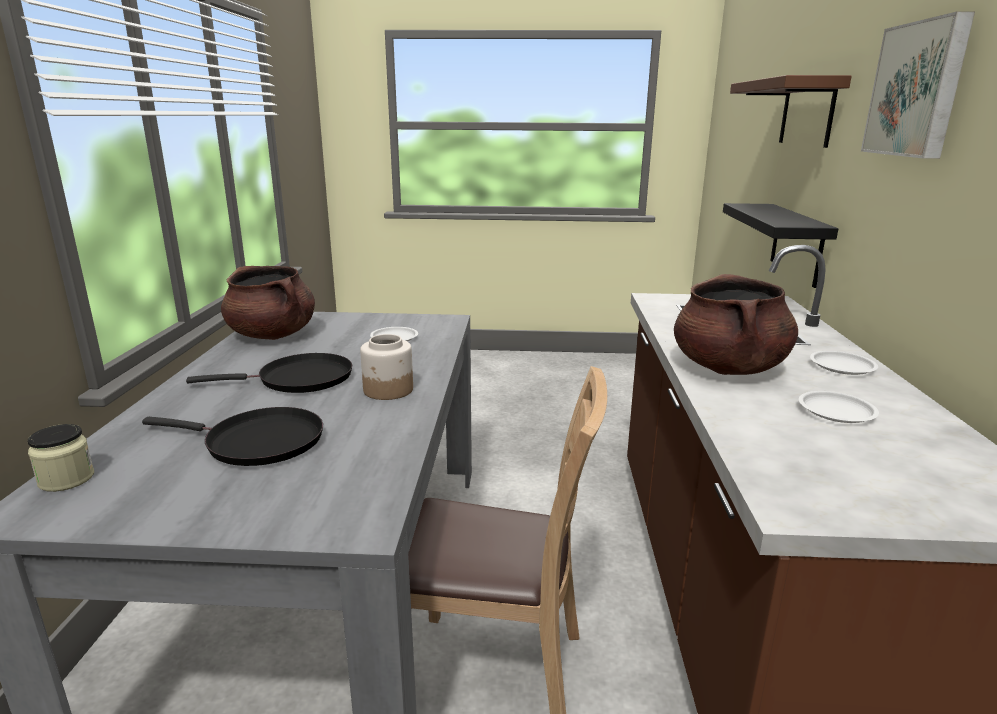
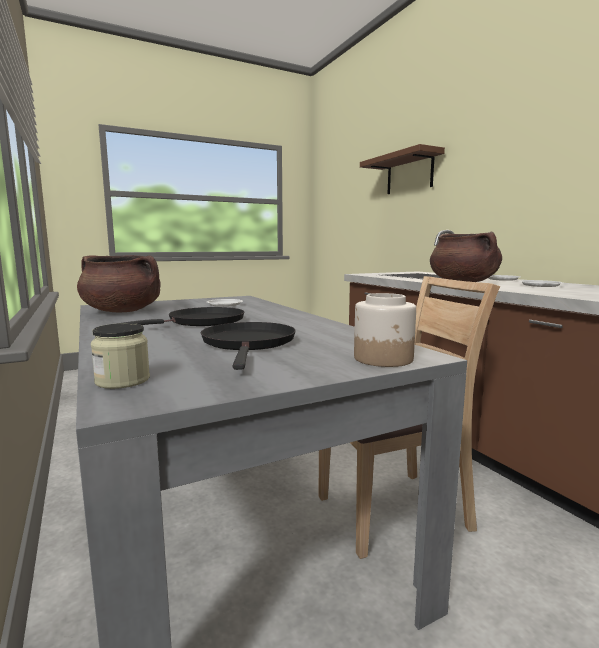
camera: 30 degrees left, 10 degrees down
(258, 442) = (249, 343): black frying pan -> black frying pan turned 75 degrees counterclockwise
(388, 390) = (280, 318): jar -> jar (384, 359)
(797, 244) = (417, 242): black shelf -> none
(918, 90) = (501, 143): picture -> none

